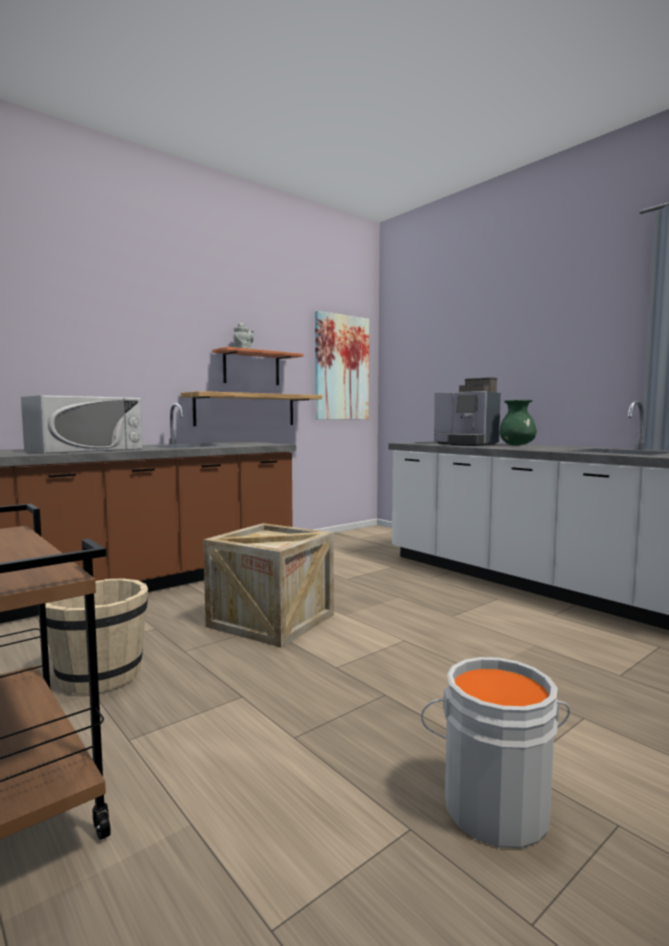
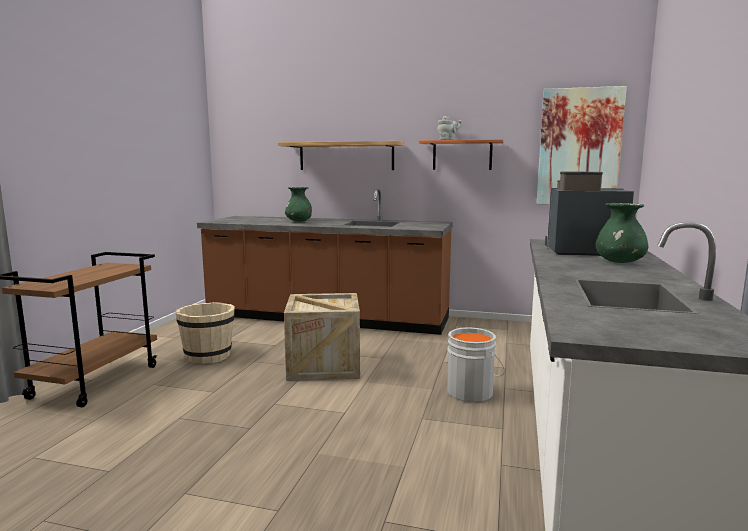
camera: 55 degrees right, 5 degrees up
(85, 449) = (299, 221): white microwave -> green vase
(245, 410) = (454, 193): shelf -> shelf (346, 156)
(466, 444) = (581, 252): coffee machine -> coffee machine turned 90 degrees clockwise
(495, 805) = (140, 492): grey bucket -> grey bucket (471, 392)

